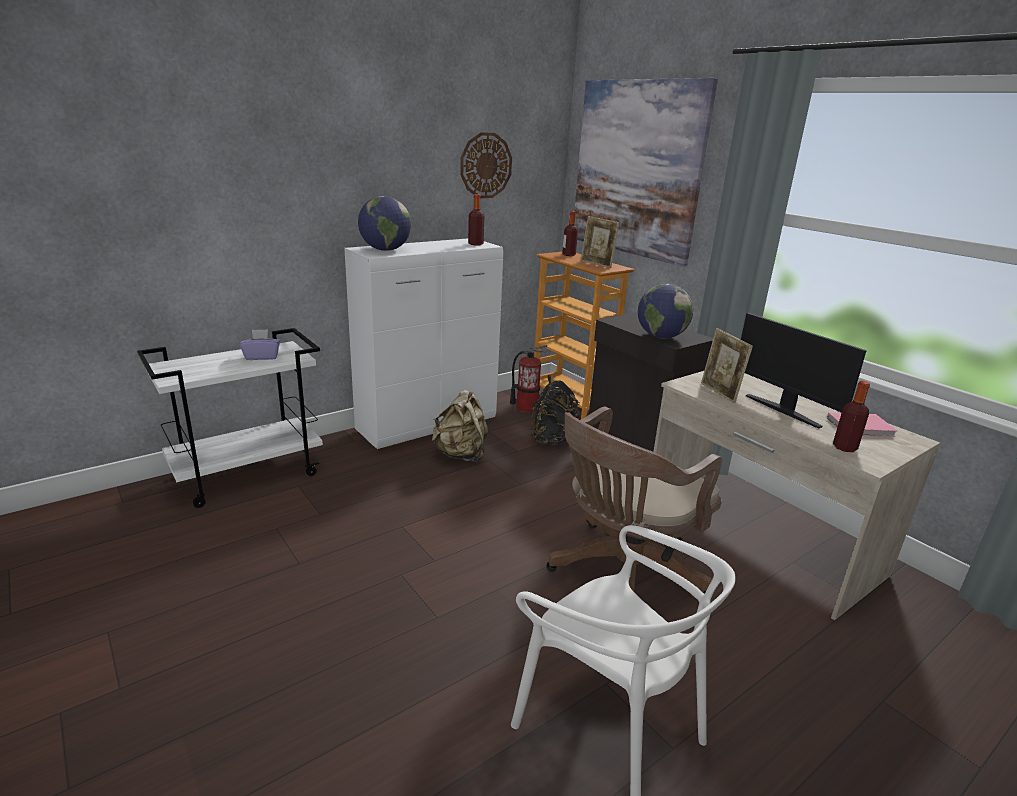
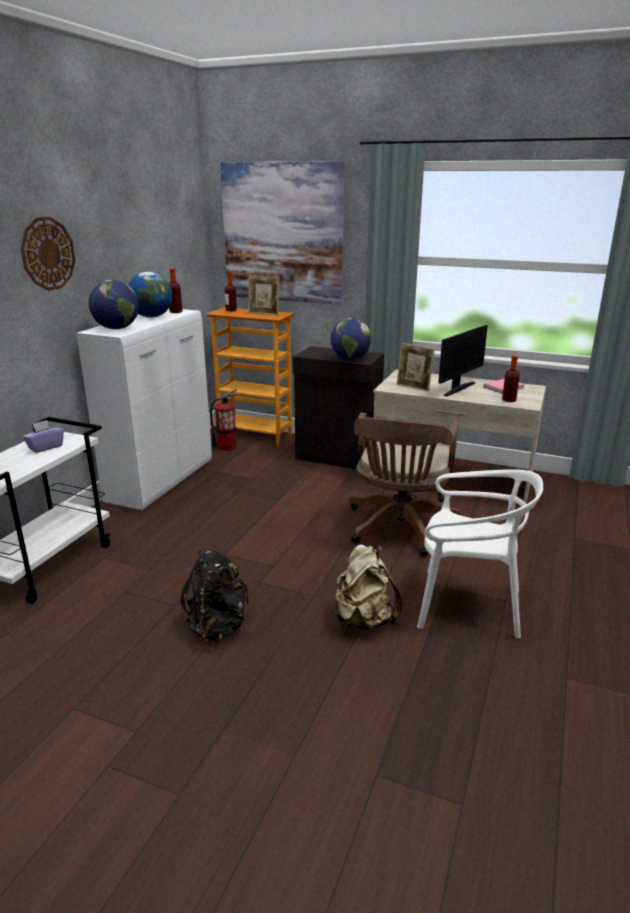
camera: 30 degrees left, 0 degrees up
(442, 245) = (152, 317): none -> globe
(461, 454) = (213, 494): beige backpack -> beige backpack (363, 620)
(485, 165) = (159, 242): wall clock -> wall clock (48, 254)
(552, 439) = (269, 463): black backpack -> black backpack (218, 625)
(783, 410) = (458, 388): monitor -> monitor turned 75 degrees counterclockwise

